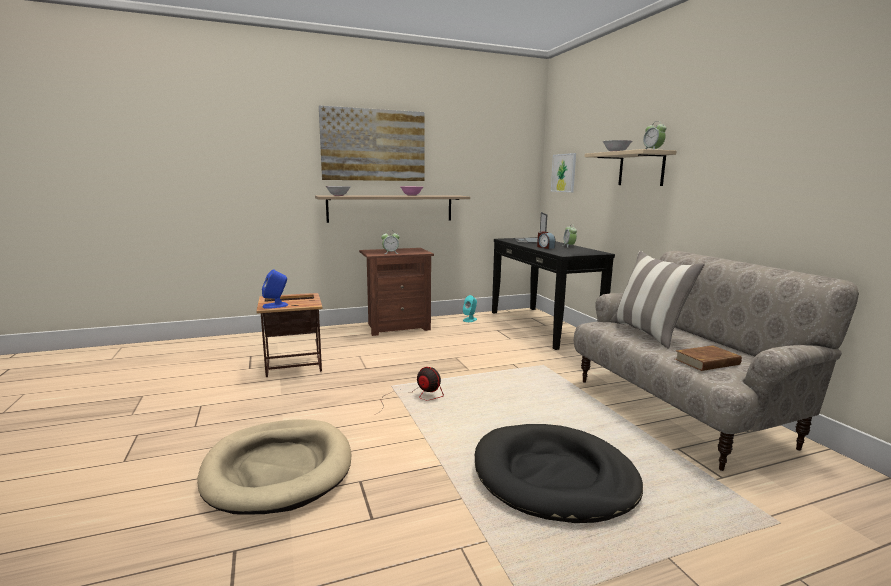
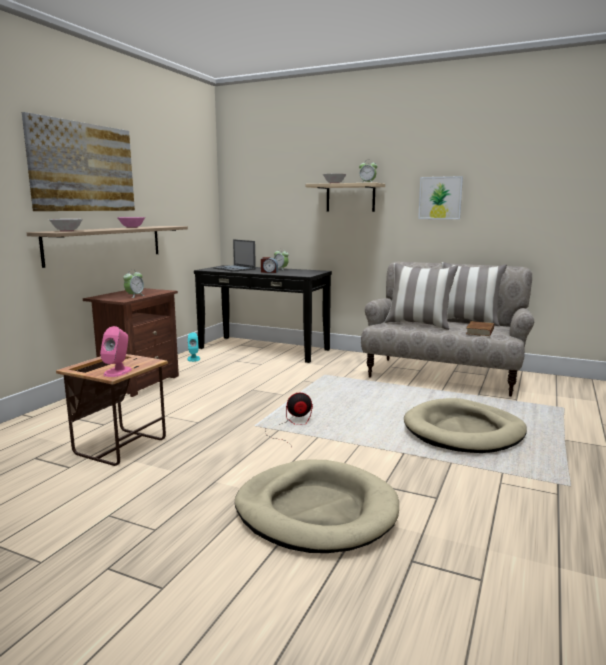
camera: 45 degrees left, 0 degrees up
(275, 305) = (118, 372): blue speaker -> pink speaker
(554, 477) = (464, 431): black dog bed -> beige dog bed
(563, 173) = (253, 200): picture -> picture (440, 198)
(733, 347) = (467, 321): none -> pillow

